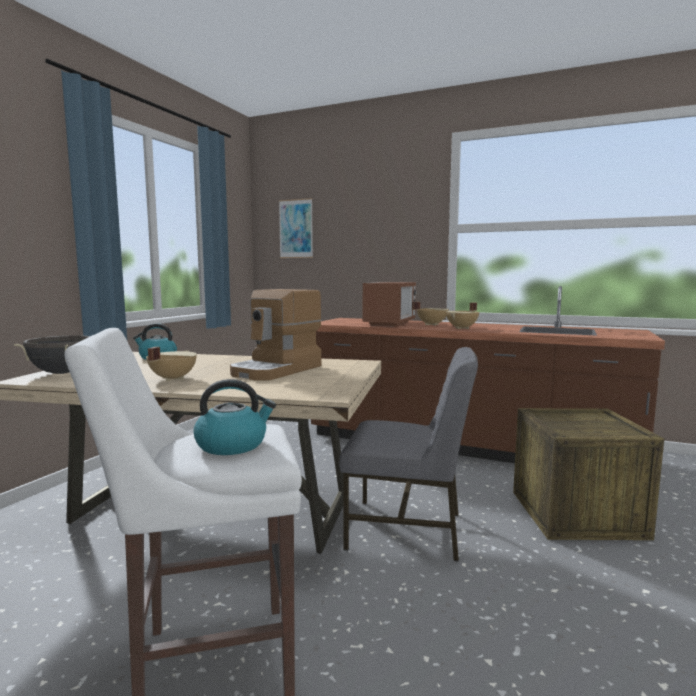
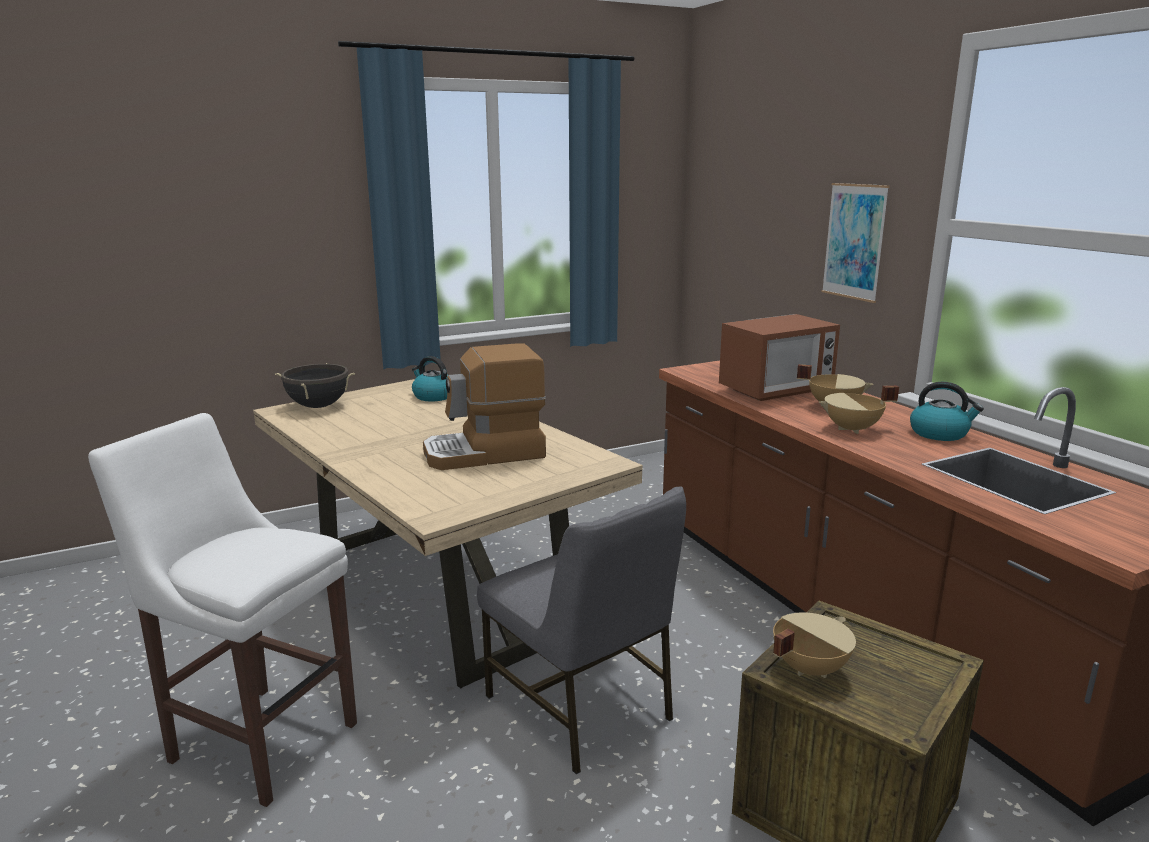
camera: 40 degrees right, 10 degrees up
(172, 378) = (372, 441): beige cooking pot -> beige cooking pot (808, 668)
(232, 445) = (244, 555): kettle -> kettle (939, 433)
(296, 229) = (732, 197): picture -> picture (854, 241)

